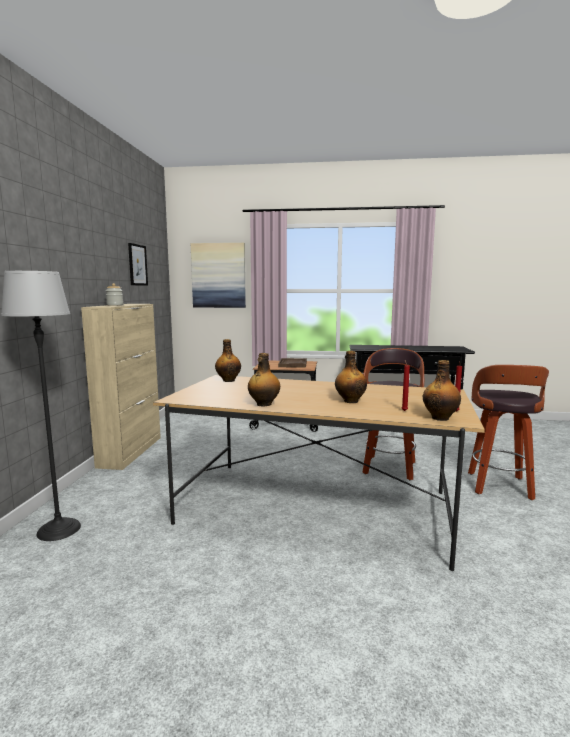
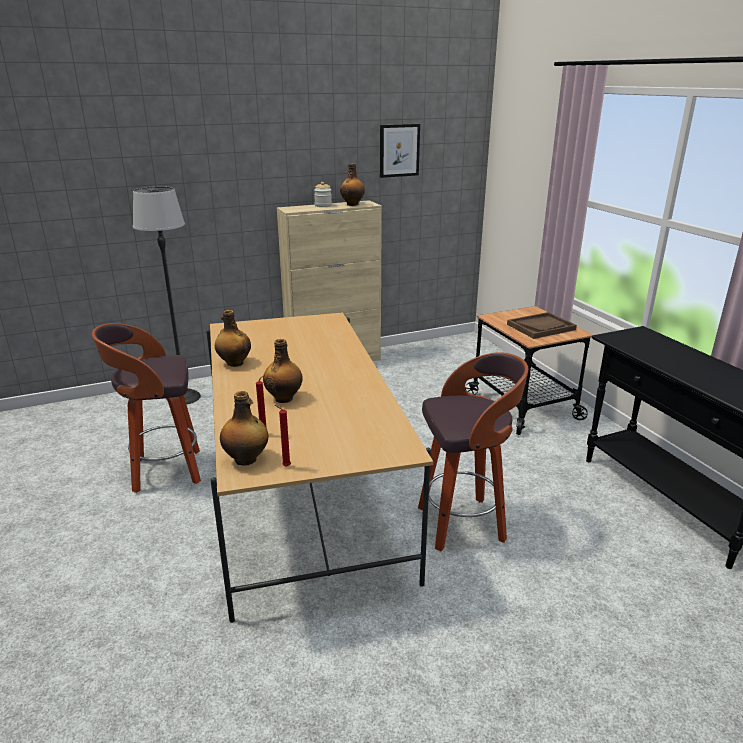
camera: 60 degrees right, 15 degrees up
(218, 275) = (529, 164): picture -> none
(228, 380) = (321, 324): bottle -> bottle (352, 204)
(500, 487) = (502, 647): stool -> stool (165, 471)

